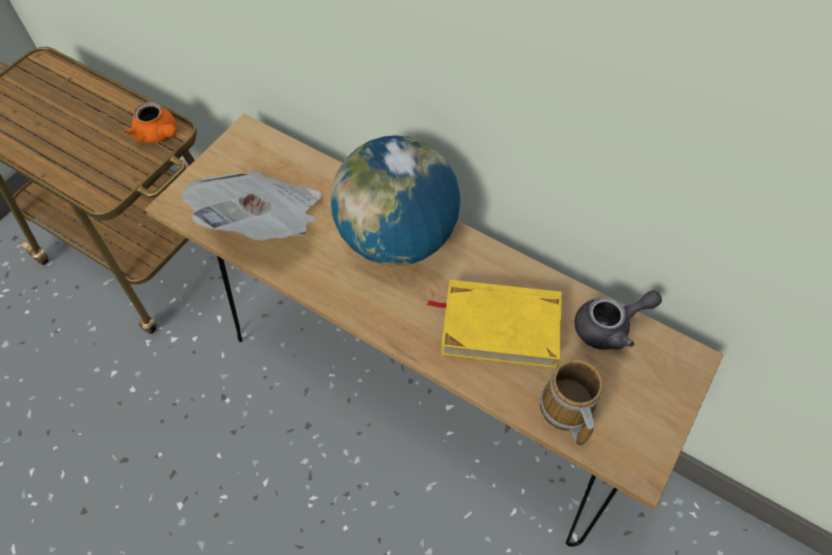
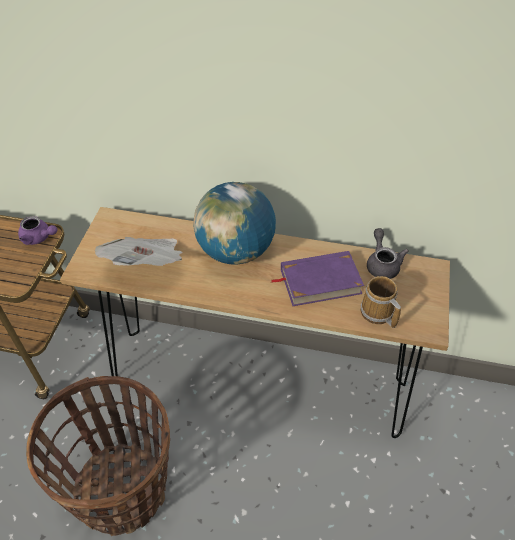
camera: 20 degrees left, 10 degrees down
(159, 135) = (39, 238): orange teapot -> purple teapot
(194, 485) = (121, 490): none -> basket
(500, 326) = (320, 281): yellow book -> purple book
(609, 327) = (382, 264): grey teapot -> grey teapot turned 60 degrees counterclockwise

